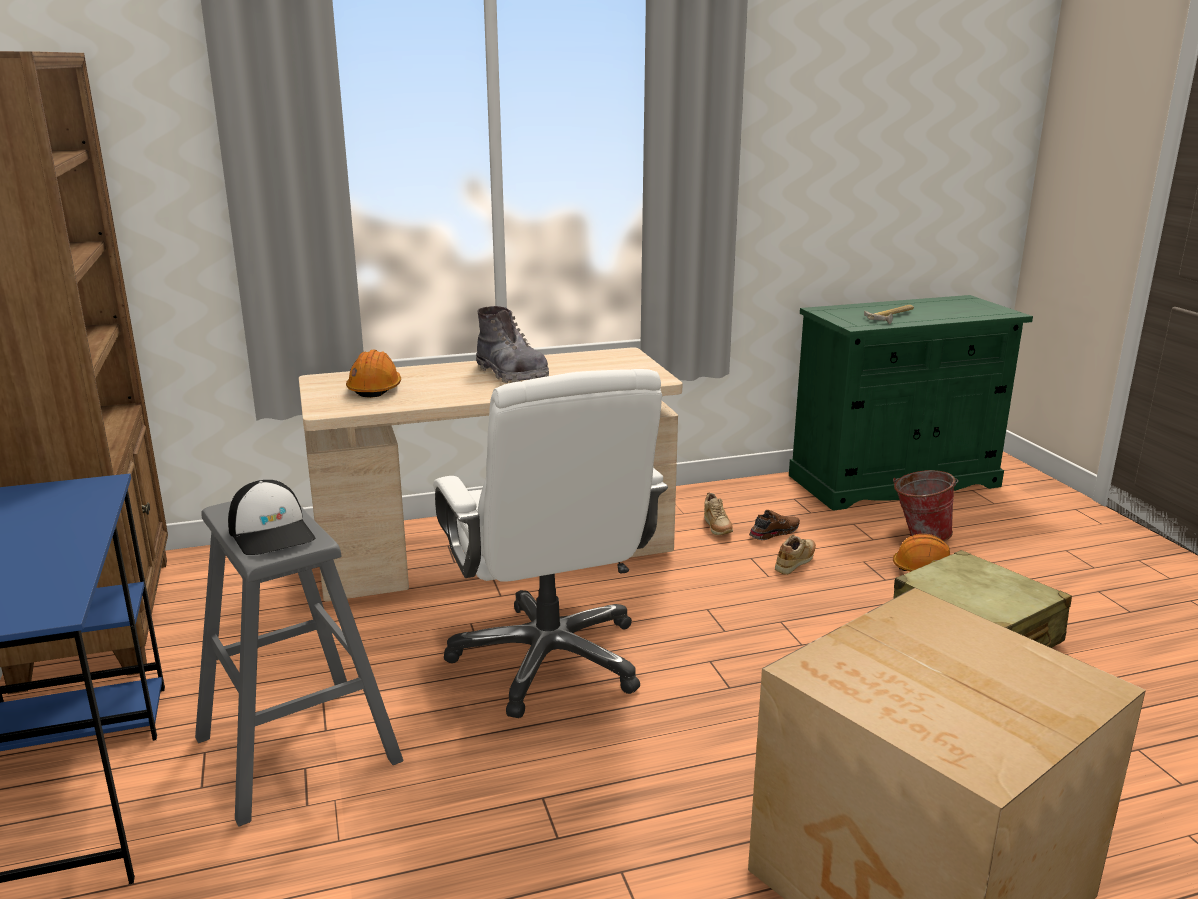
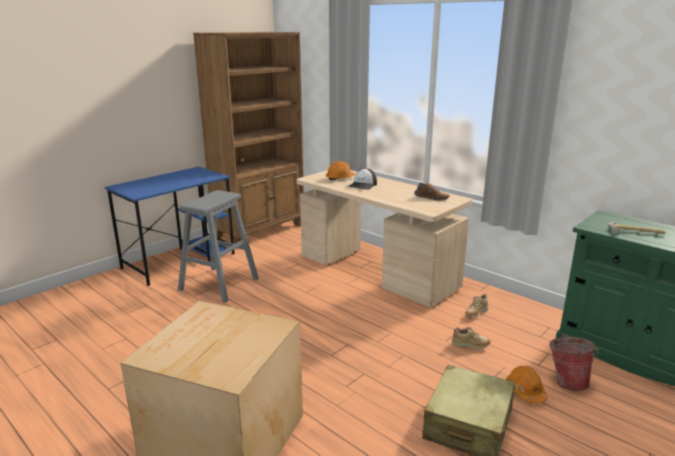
camera: 60 degrees right, 0 degrees up
(272, 533) = (205, 201): cap -> cap (363, 185)
(511, 374) = (391, 189): grey boot -> none
(550, 659) = (311, 308): white office chair -> none
(773, 532) = (496, 330): brown shoe -> brown shoe (431, 197)

